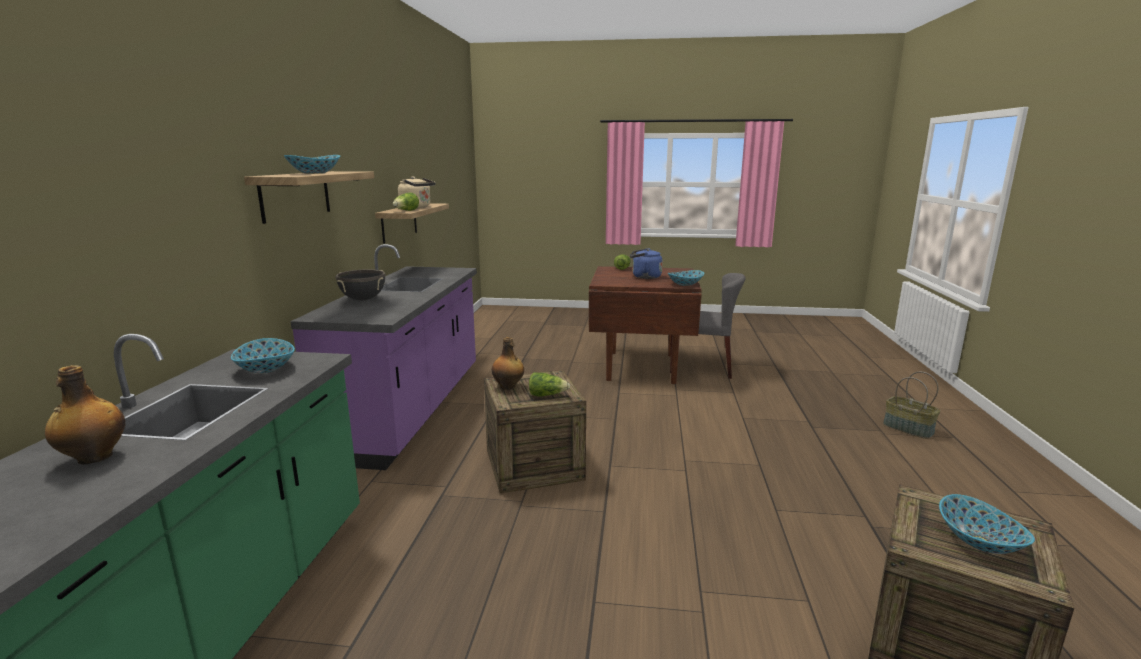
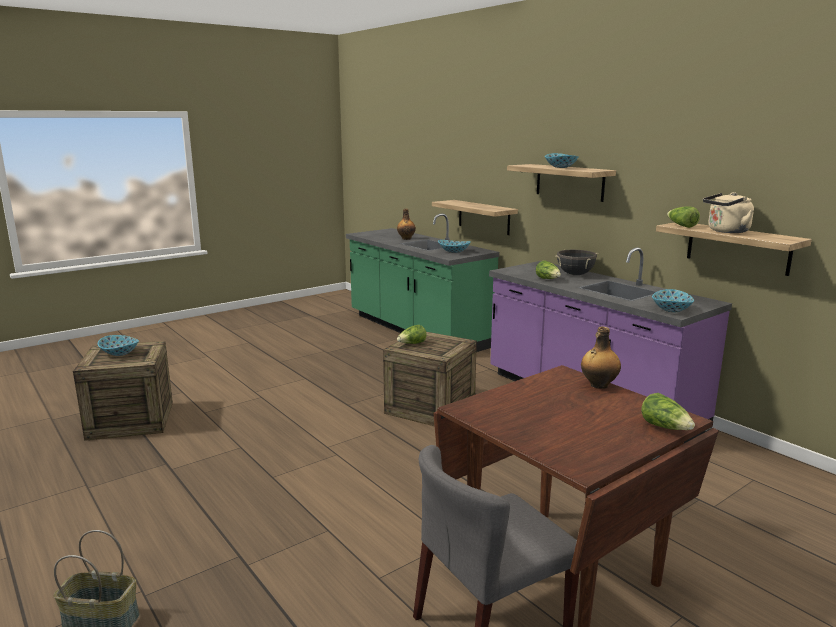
camera: 135 degrees right, 0 degrees up
(179, 304) = (483, 217): none -> shelf
(403, 302) = (548, 279): none -> lettuce
(508, 387) = (446, 340): bottle -> bottle (598, 385)
(644, 277) = (566, 411): blue kettle -> none
(685, 284) = (476, 410): bowl -> bowl (671, 310)

